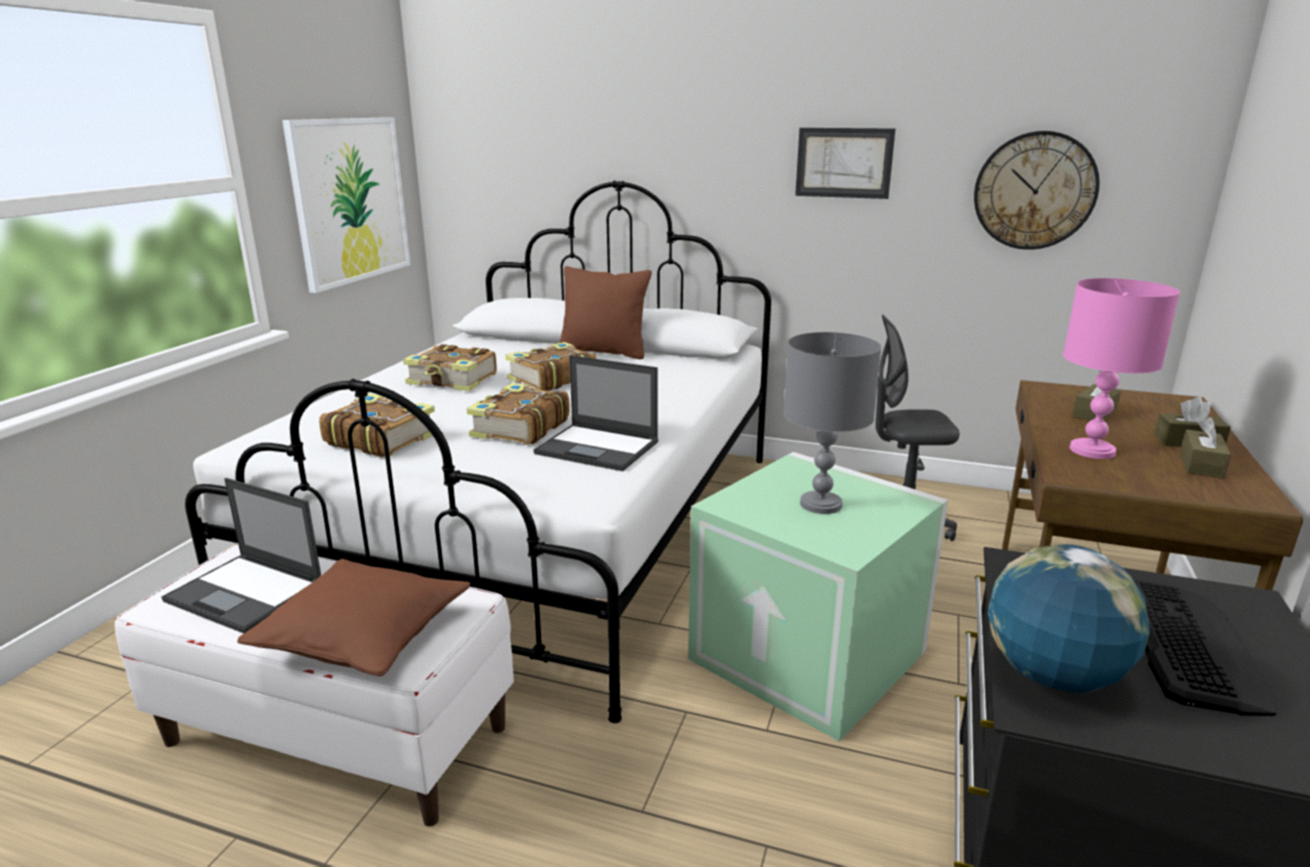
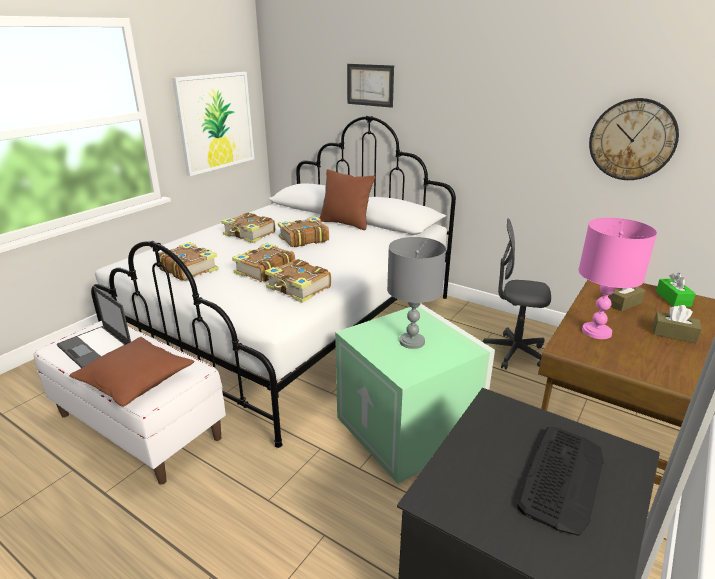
camera: 15 degrees right, 5 degrees up
(598, 448) = (298, 289): laptop -> book
(844, 163) = (505, 112): picture -> picture (370, 85)
(1052, 676) = (456, 480): globe -> none
(1149, 401) = (673, 299): none -> green tissue box
(1201, 465) = (667, 353): brown tissue box -> none

